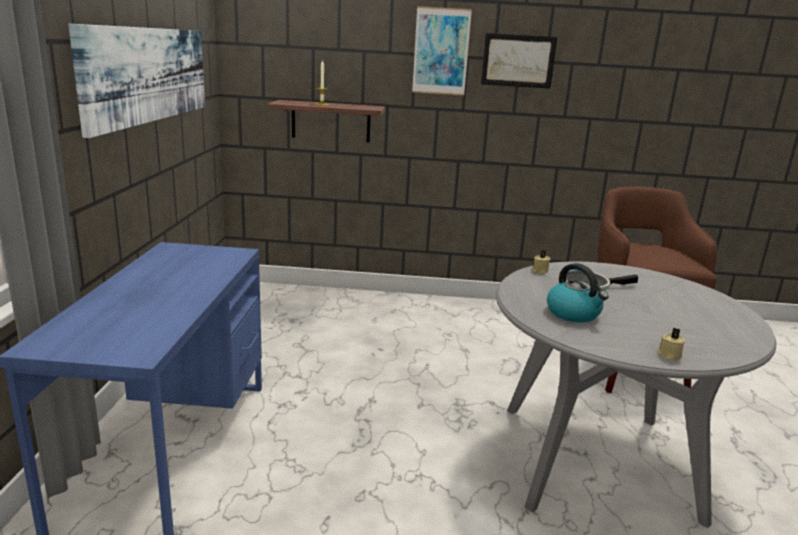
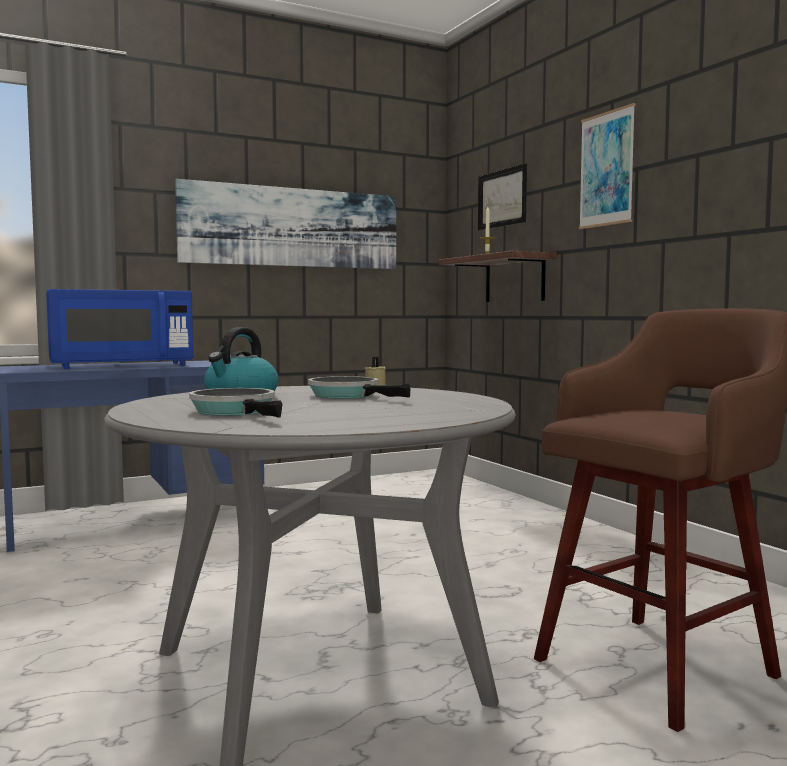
camera: 60 degrees right, 15 degrees down
(165, 296) = (121, 366): none -> blue microwave
(518, 61) = (692, 156): picture -> picture (502, 198)
(667, 332) = (237, 411): none -> frying pan
(668, 355) = (153, 413): beige candle -> none

